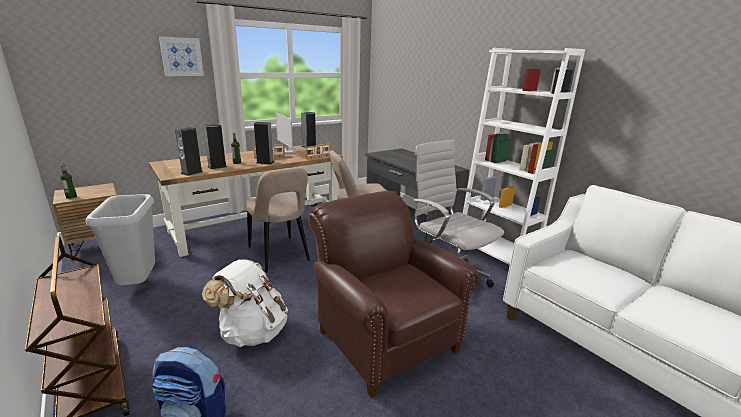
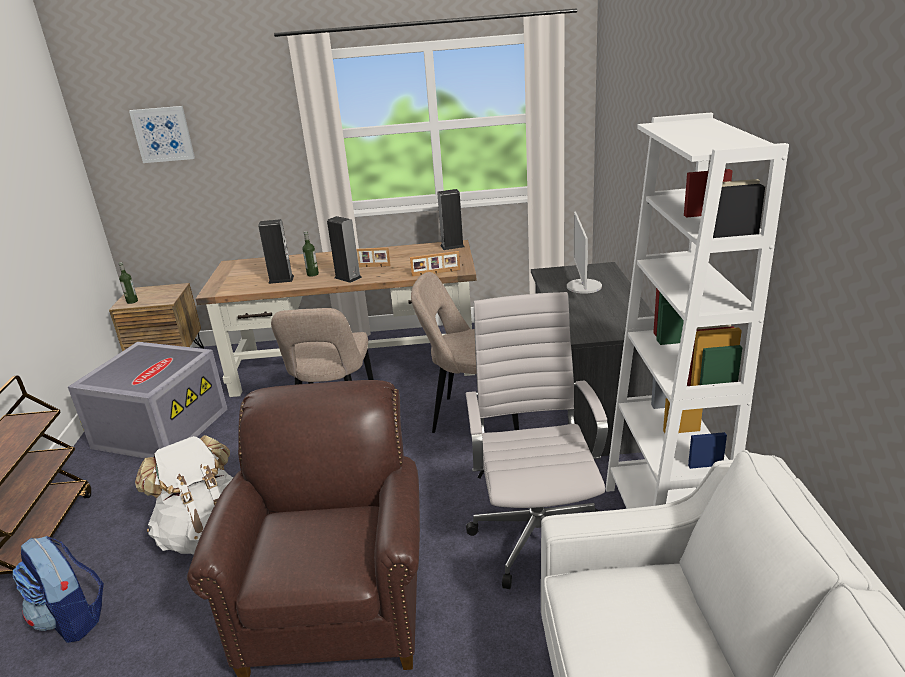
camera: 35 degrees right, 5 degrees up
(138, 284) = (161, 427): grey trash can -> grey storage box
(181, 57) = (264, 114): picture -> picture (163, 134)
(192, 172) = (241, 288): speaker -> none
(287, 151) = (406, 255): monitor -> monitor (583, 287)

